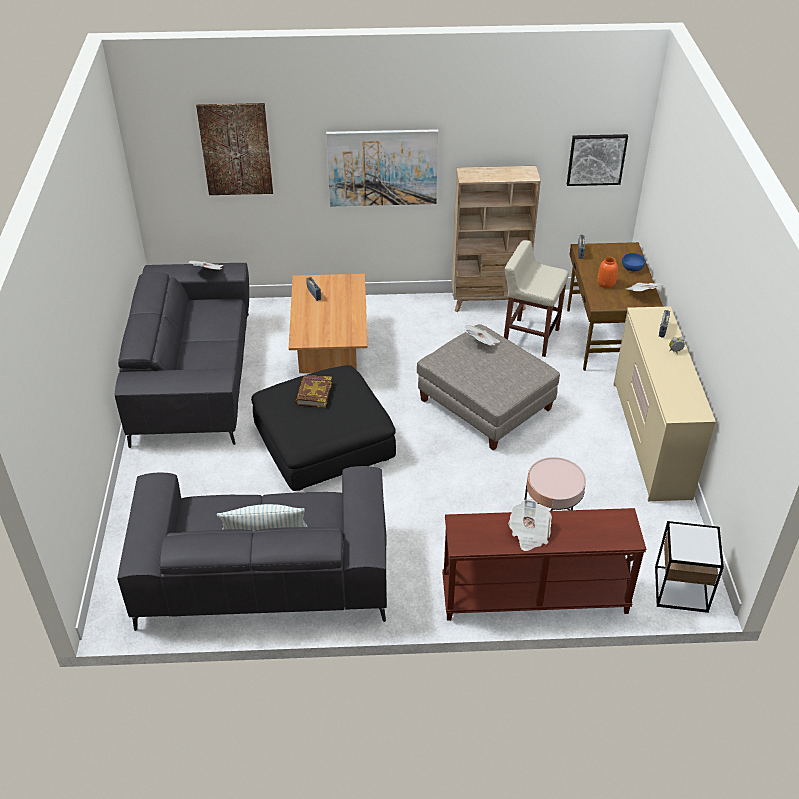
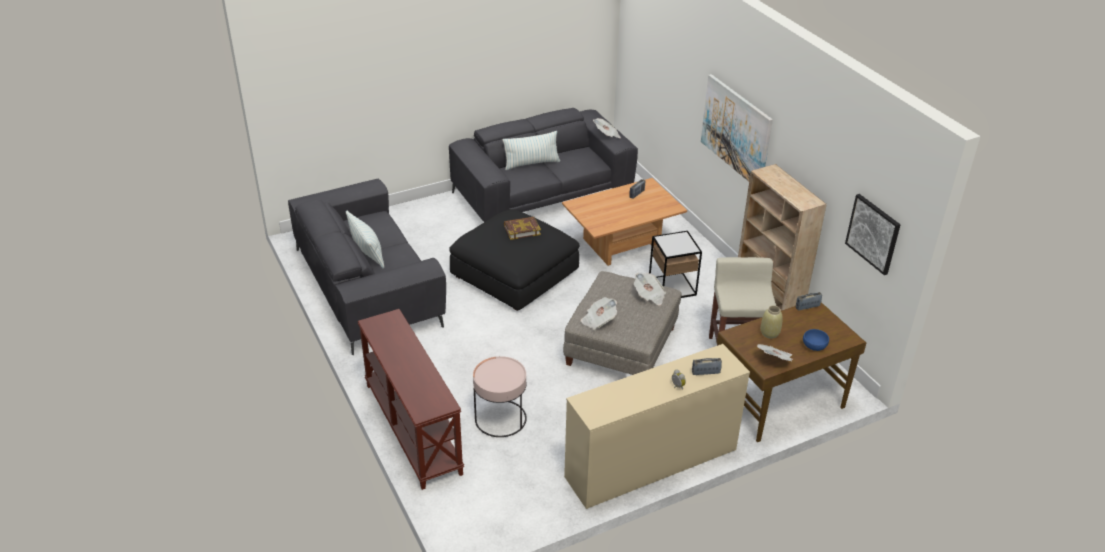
camera: 65 degrees right, 5 degrees down
(187, 349) = (531, 163): none -> pillow
(236, 149) = (665, 55): picture -> none
(529, 533) = (400, 355): newspaper -> newspaper (598, 320)
(606, 284) = (770, 333): orange vase -> beige vase
(681, 589) = (467, 520): side table -> side table (672, 287)

